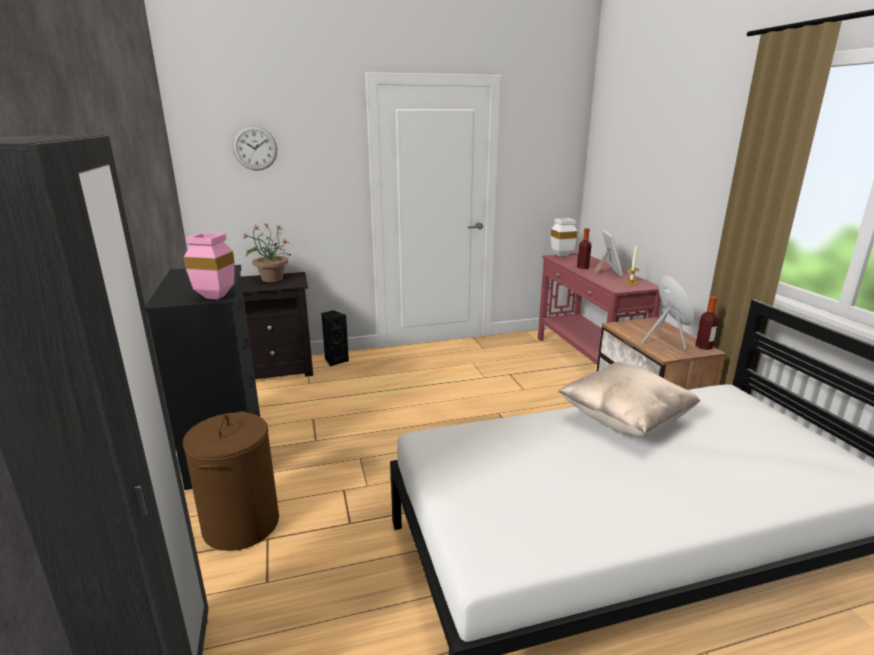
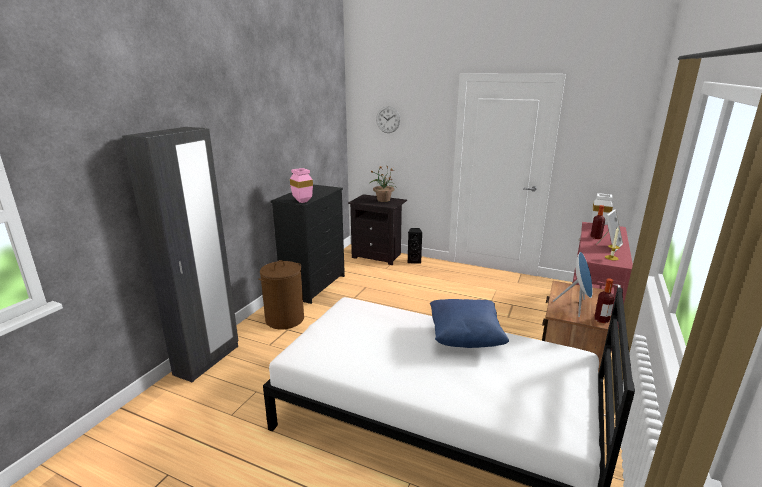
camera: 40 degrees right, 0 degrees up
(624, 421) = (465, 338): beige pillow -> blue pillow

